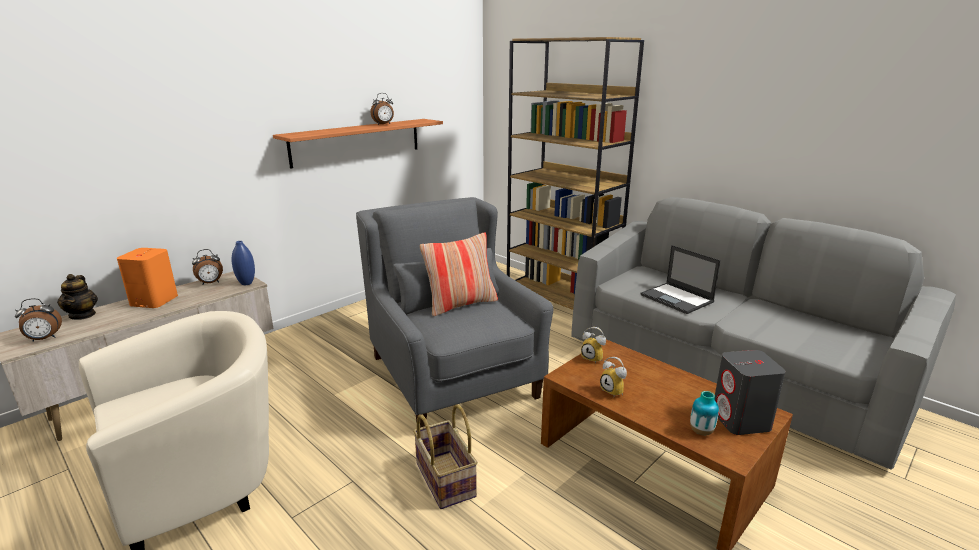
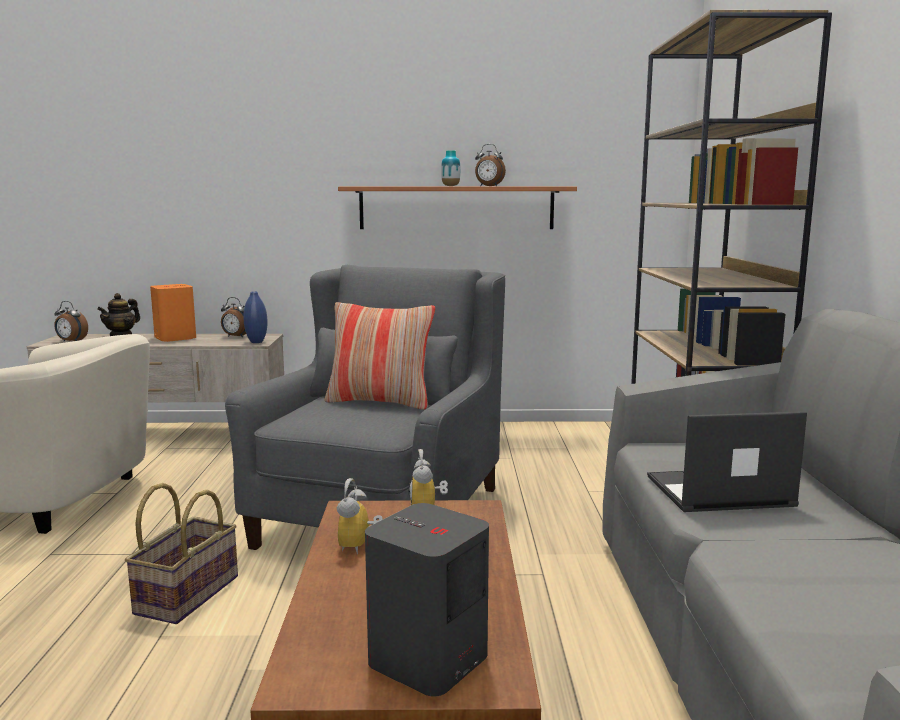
camera: 45 degrees right, 10 degrees down
(677, 299) = (717, 491): laptop -> laptop turned 75 degrees clockwise
(701, 431) = (339, 636): vase -> vase (450, 186)

